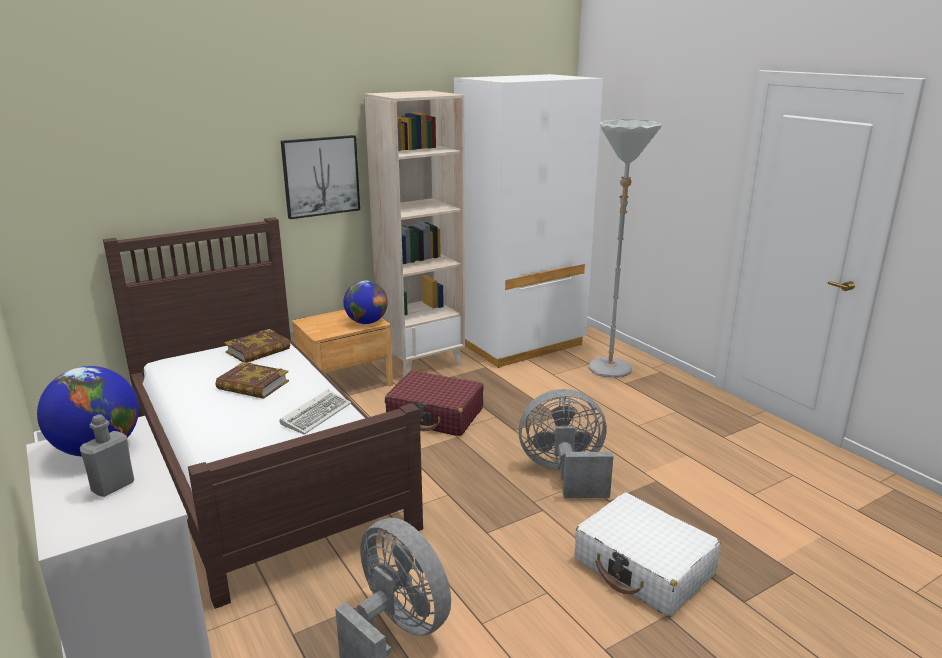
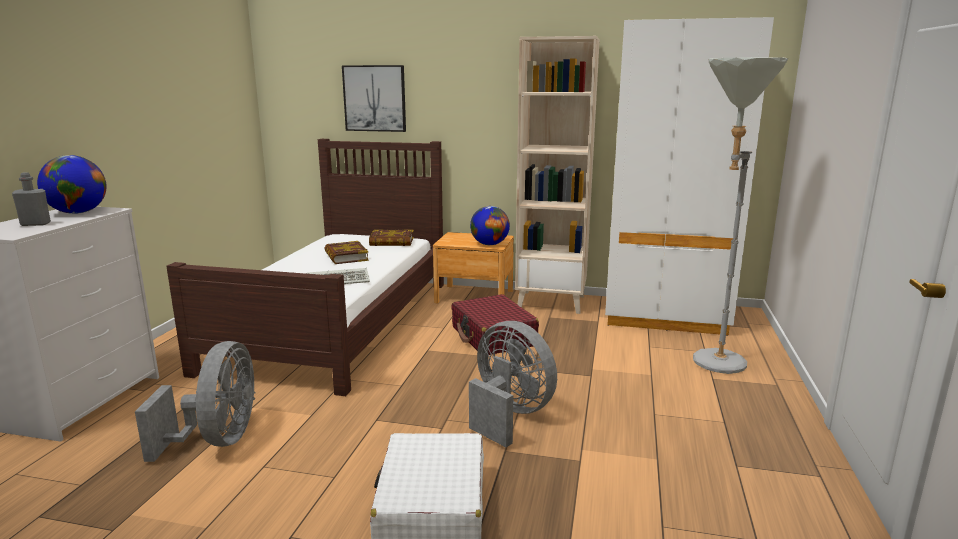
camera: 45 degrees right, 5 degrees down
(321, 176) = (484, 112): picture -> picture (375, 98)

